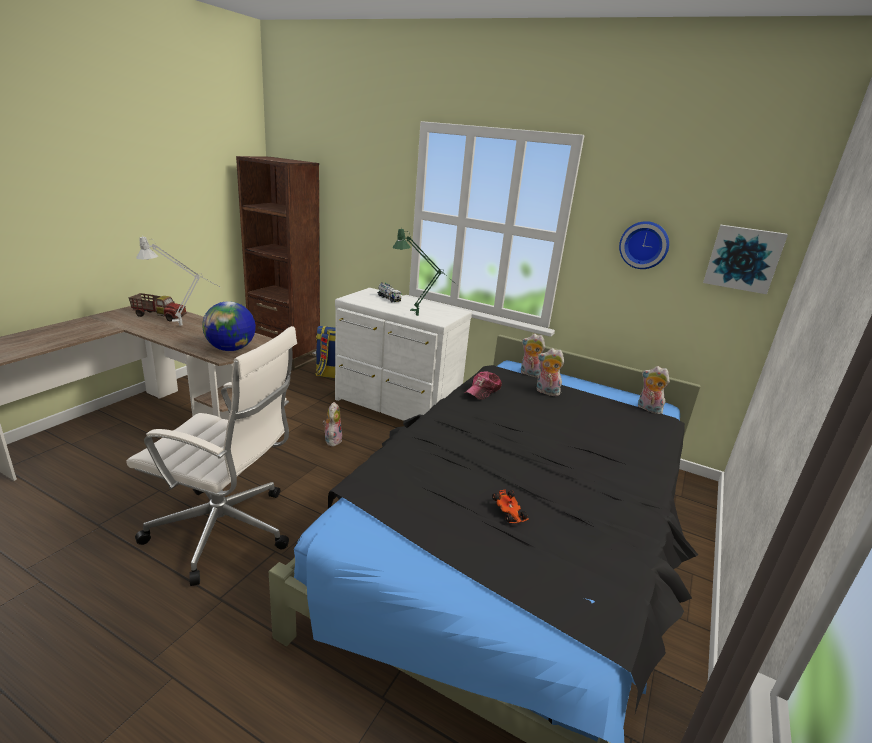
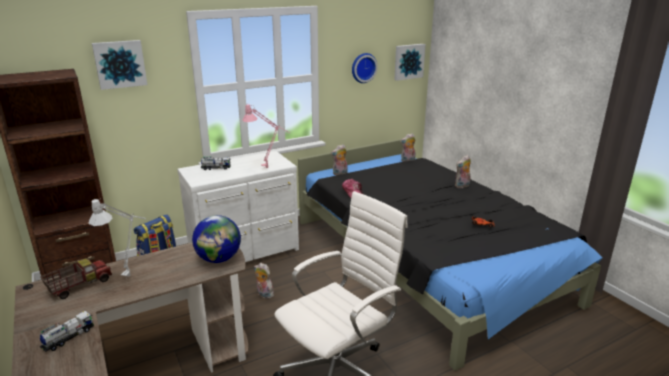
camera: 55 degrees left, 0 degrees up
(83, 331) = (68, 338): none -> toy truck
(355, 168) = (120, 64): none -> picture
(421, 317) = (269, 167): green table lamp -> pink table lamp
(546, 392) = (369, 176): plush toy -> plush toy (462, 186)

